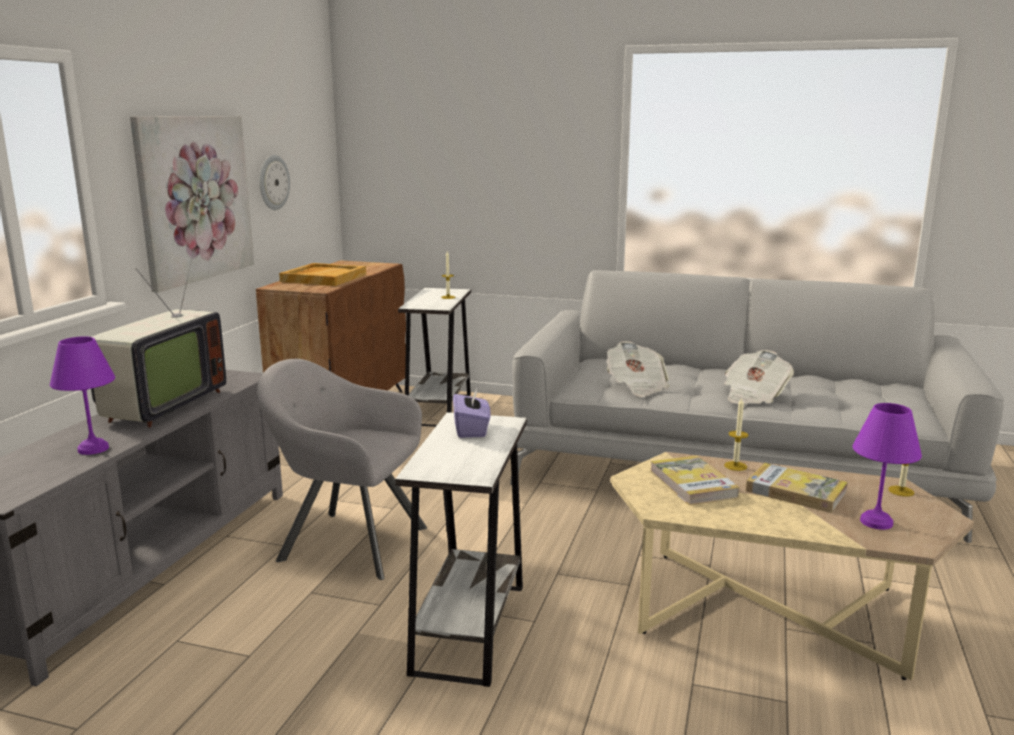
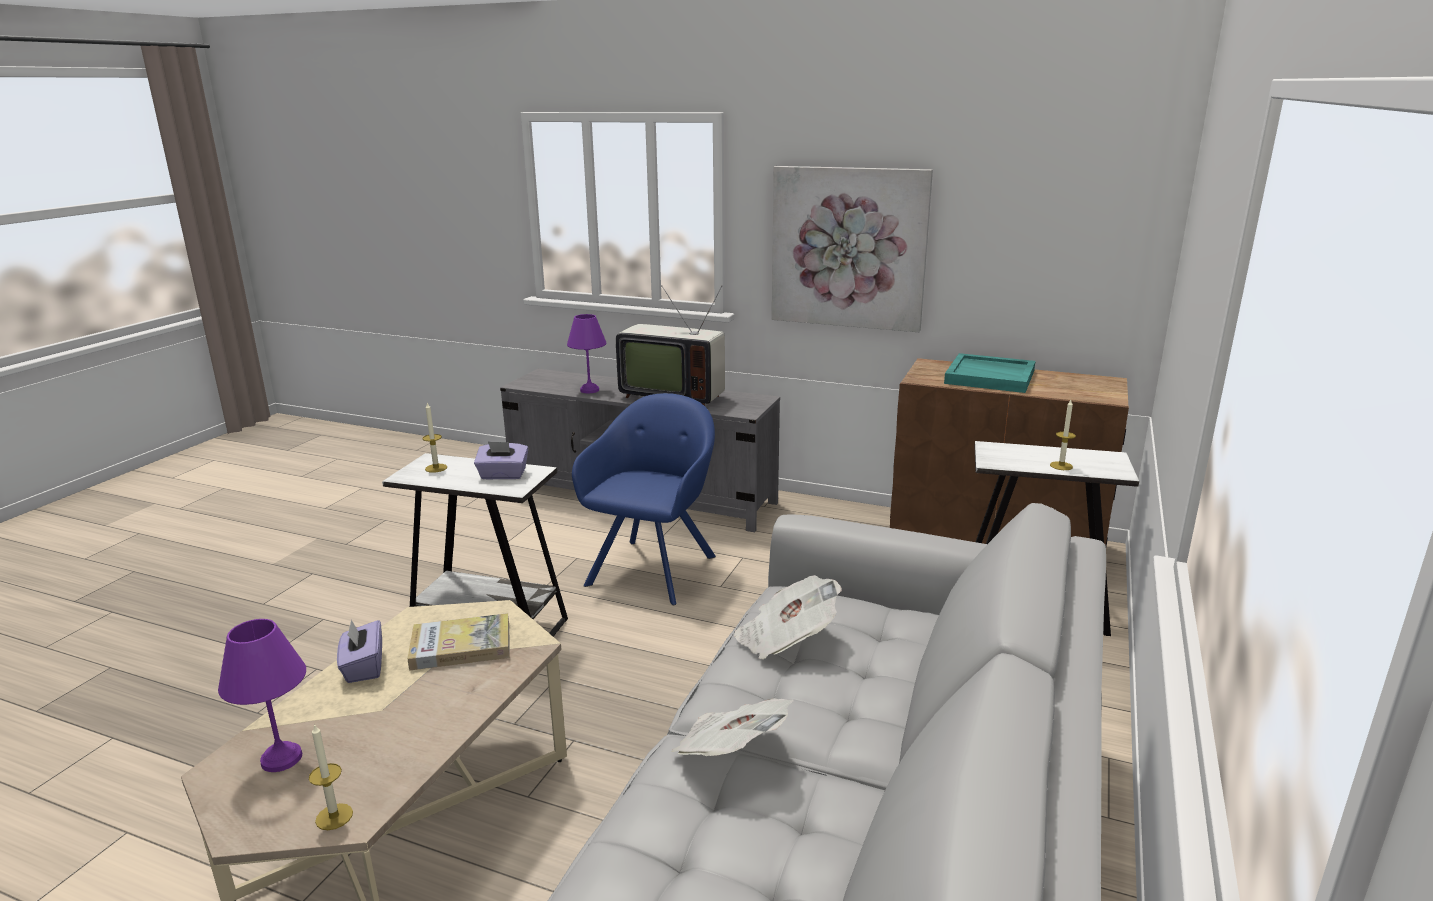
camera: 95 degrees right, 5 degrees up
(273, 182) = (993, 250): wall clock -> none
(323, 278) = (990, 377): beige tray -> turquoise tray
(347, 542) = (654, 567): grey armchair -> blue armchair
(735, 466) = (491, 686): candle -> candle (436, 468)
(748, 517) = (363, 667): none -> purple tissue box
(795, 491) = (395, 717): book -> none

